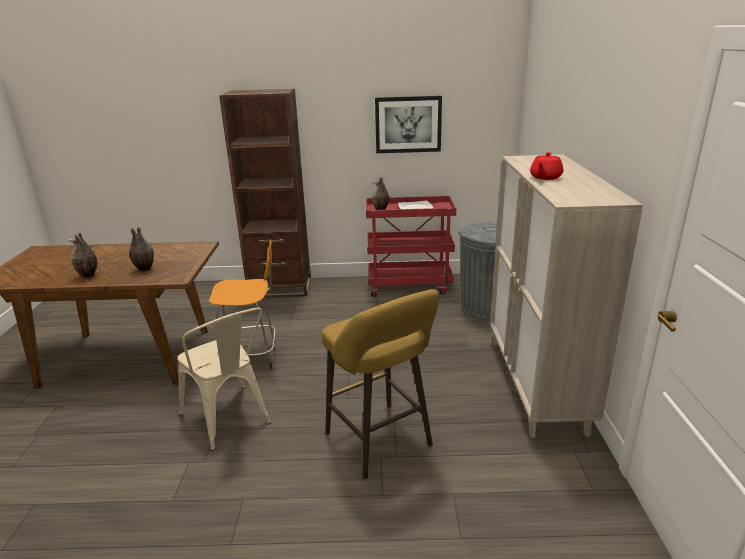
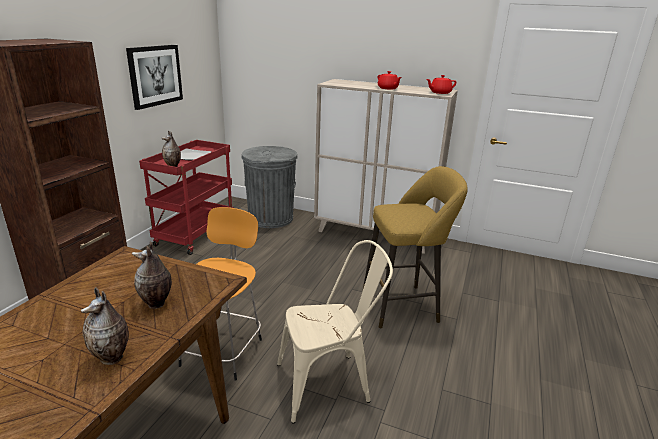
camera: 70 degrees left, 0 degrees up
(577, 199) = (440, 93): none -> red teapot

